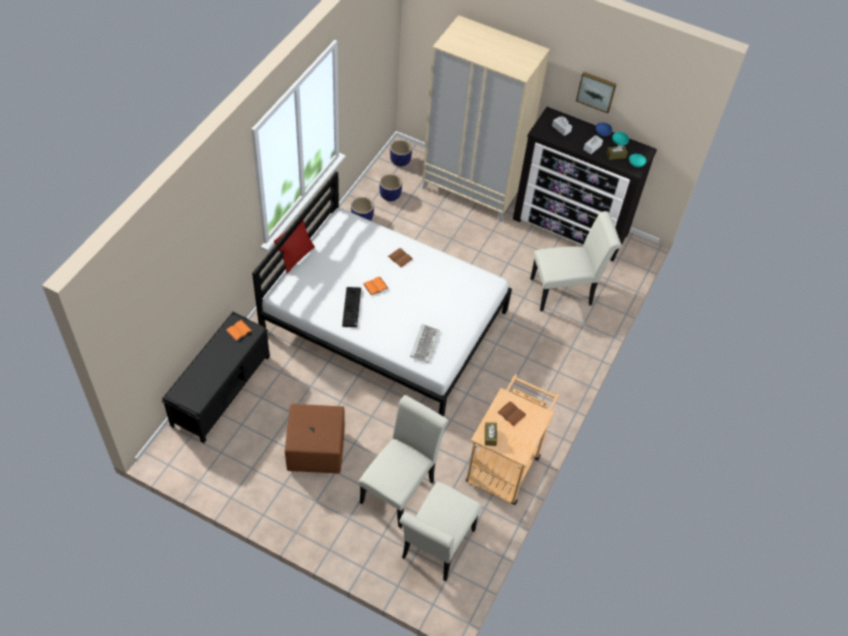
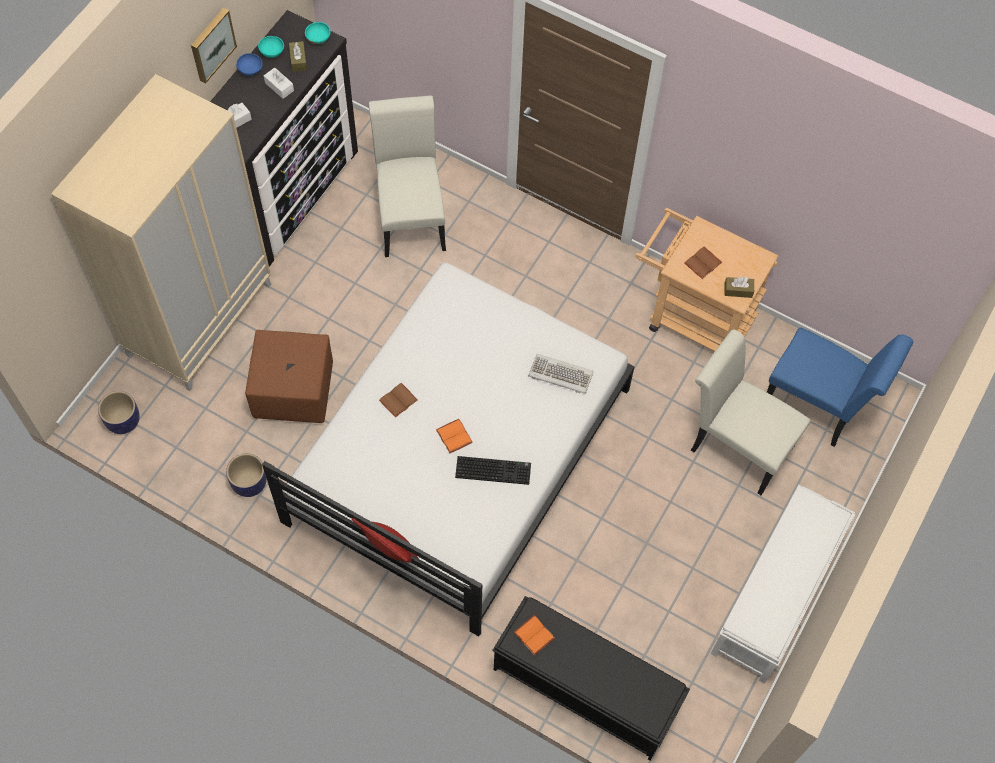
camera: 85 degrees left, 10 degrees up
(280, 507) = (774, 597): none -> white bench
(316, 450) = (683, 550): brown ottoman -> brown ottoman (293, 391)
(390, 195) = (201, 439): planter -> none
(436, 548) = (818, 406): white chair -> blue chair

